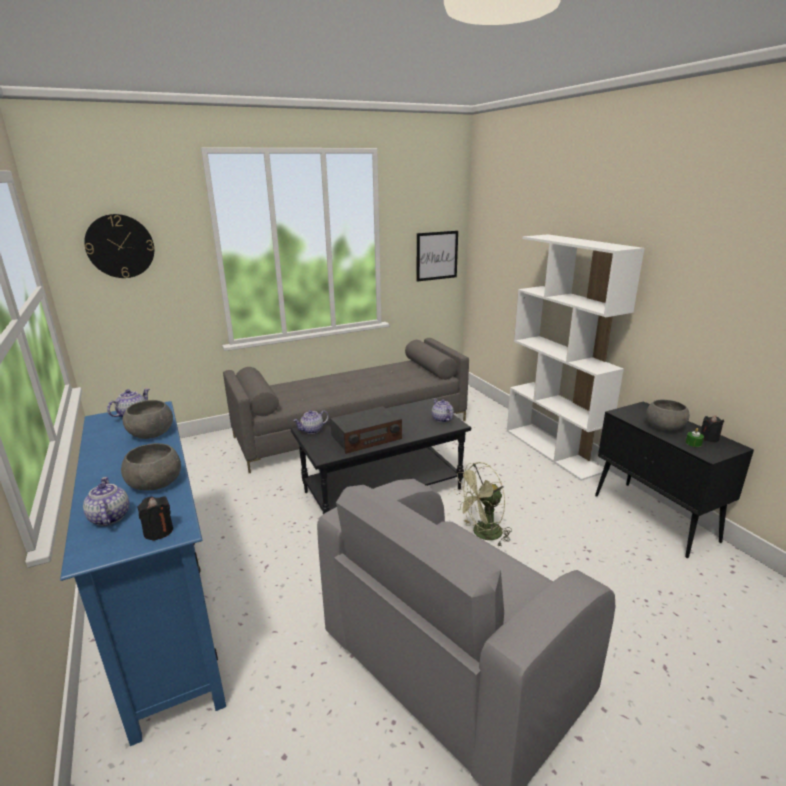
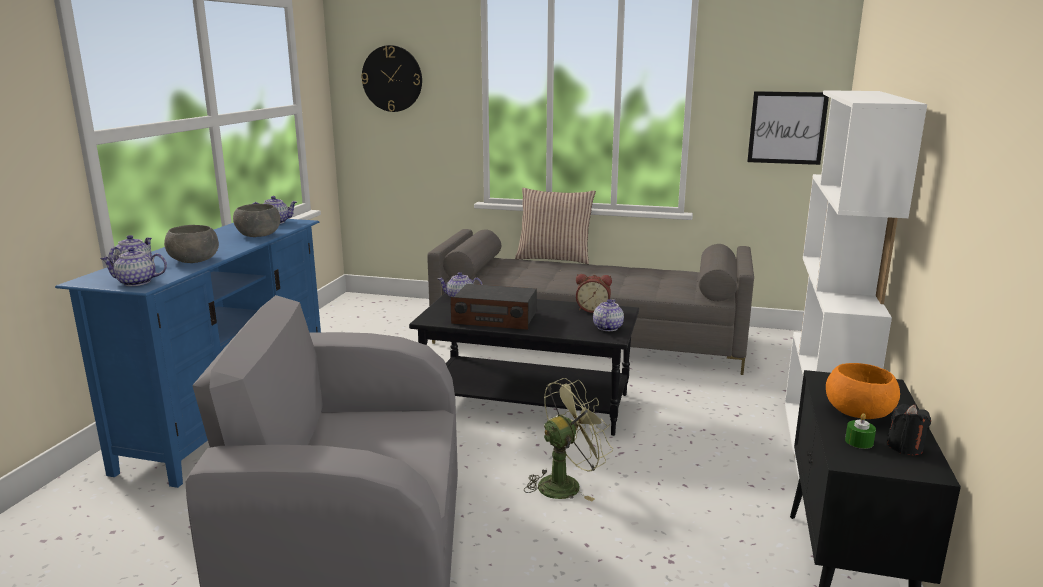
camera: 40 degrees right, 5 degrees down
(158, 531) = (136, 282): black candle -> teapot
(303, 376) = (554, 258): none -> pillow
(410, 409) = (593, 309): none -> alarm clock
(482, 534) = (566, 484): green fan -> green fan turned 135 degrees clockwise
(664, 426) = (859, 412): grey bowl -> orange bowl

